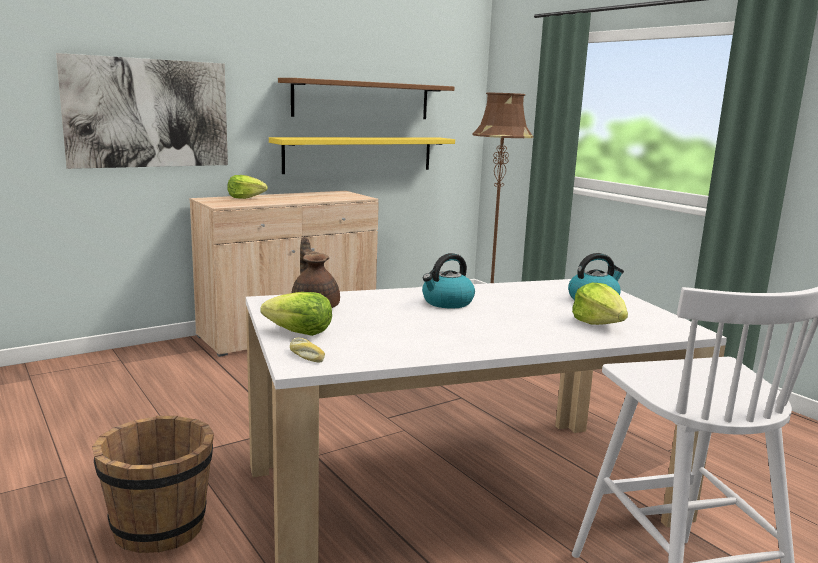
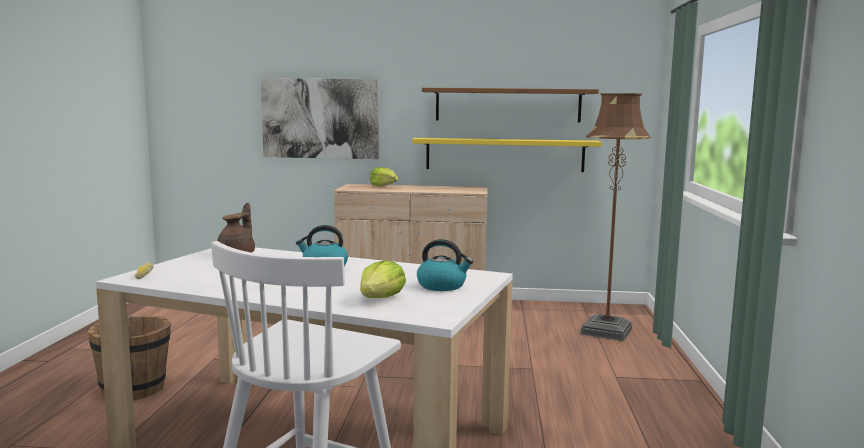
camera: 40 degrees right, 5 degrees down
(299, 332) = (182, 265): lettuce -> none

